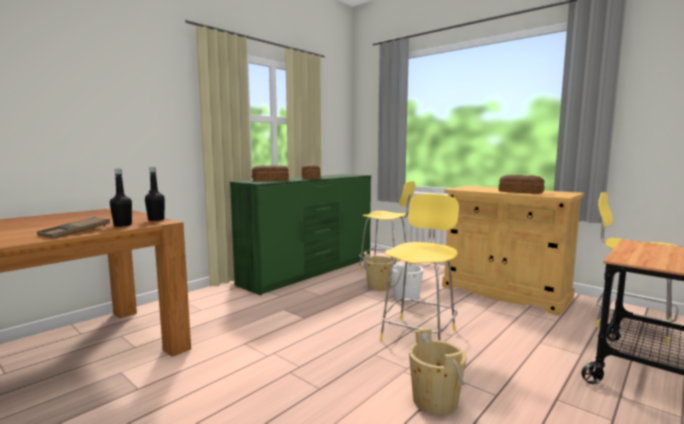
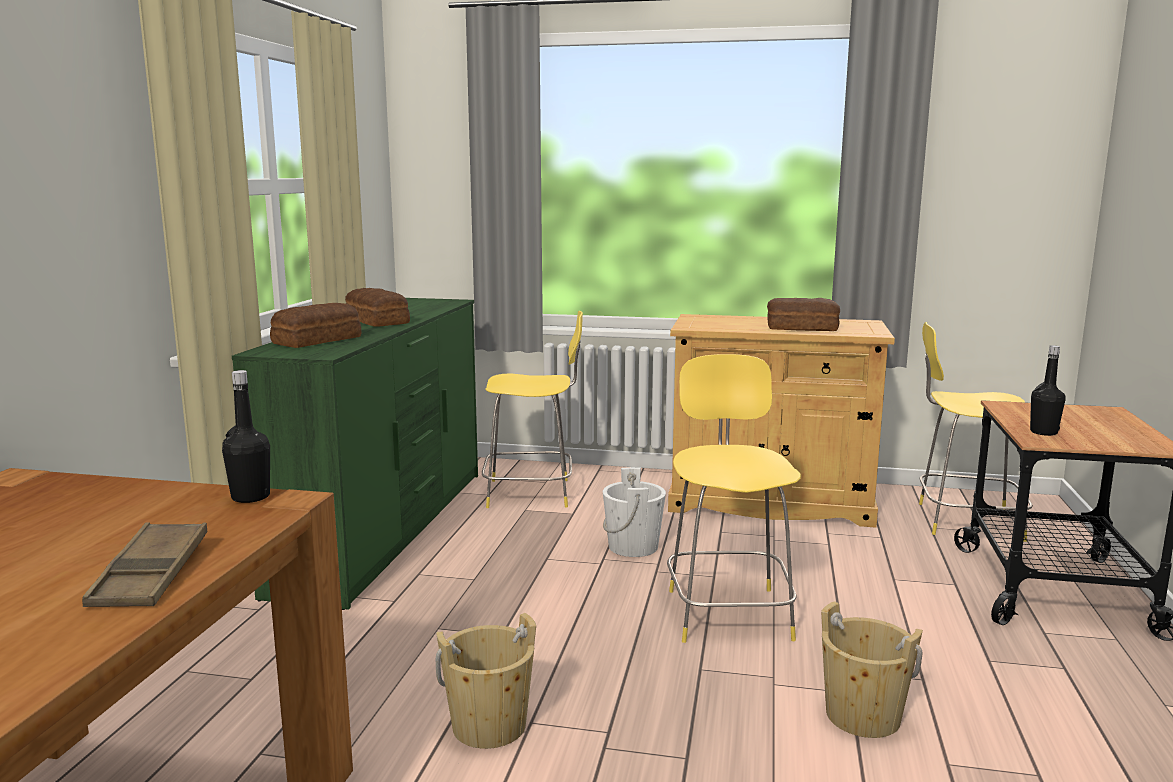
camera: 30 degrees left, 5 degrees up
(122, 225) = (213, 529): black bottle -> black bottle (1043, 432)
(379, 287) = (564, 535): beige bucket -> beige bucket (489, 726)

